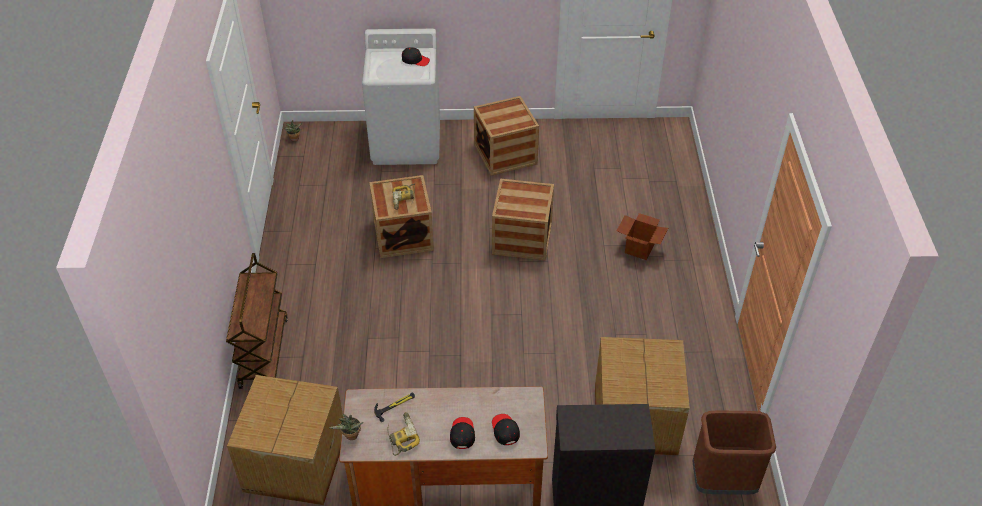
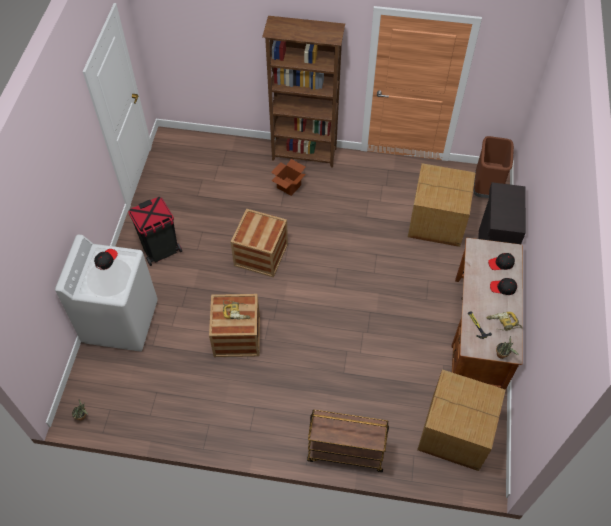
camera: 80 degrees left, 10 degrees up
(505, 154) = (161, 250): crate -> black trash can
(700, 257) = (304, 155): none -> brown bookcase

